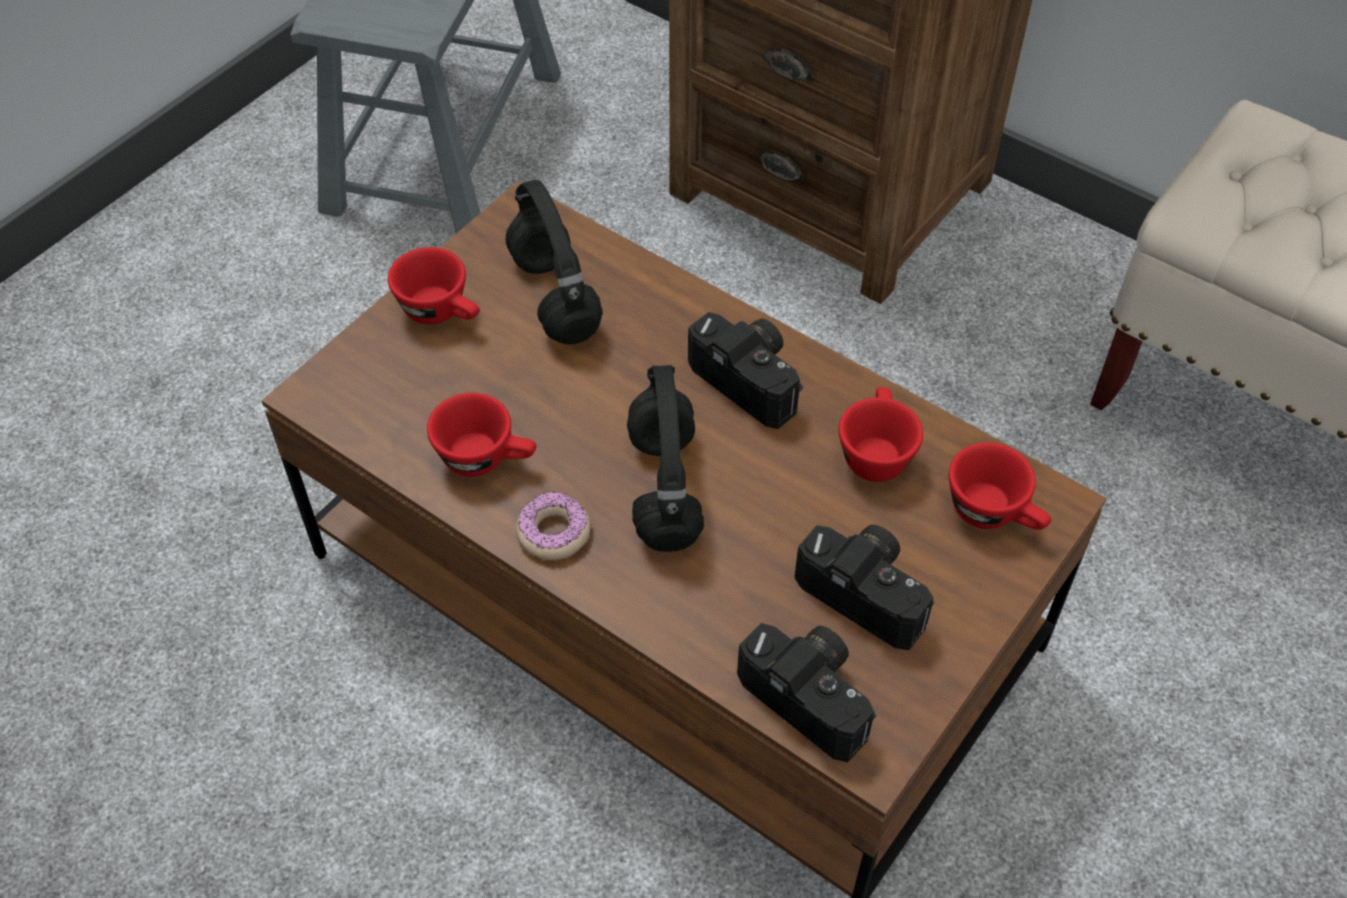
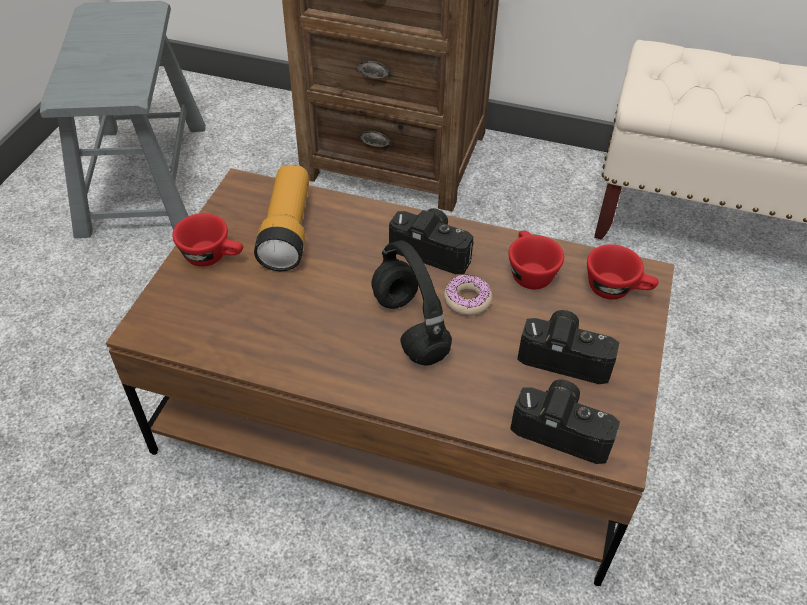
camera: 20 degrees left, 5 degrees down
(486, 458) = (282, 339): red cup -> none
(553, 533) = (349, 374): donut -> donut (467, 300)
(557, 299) = (287, 231): black headphones -> flashlight

